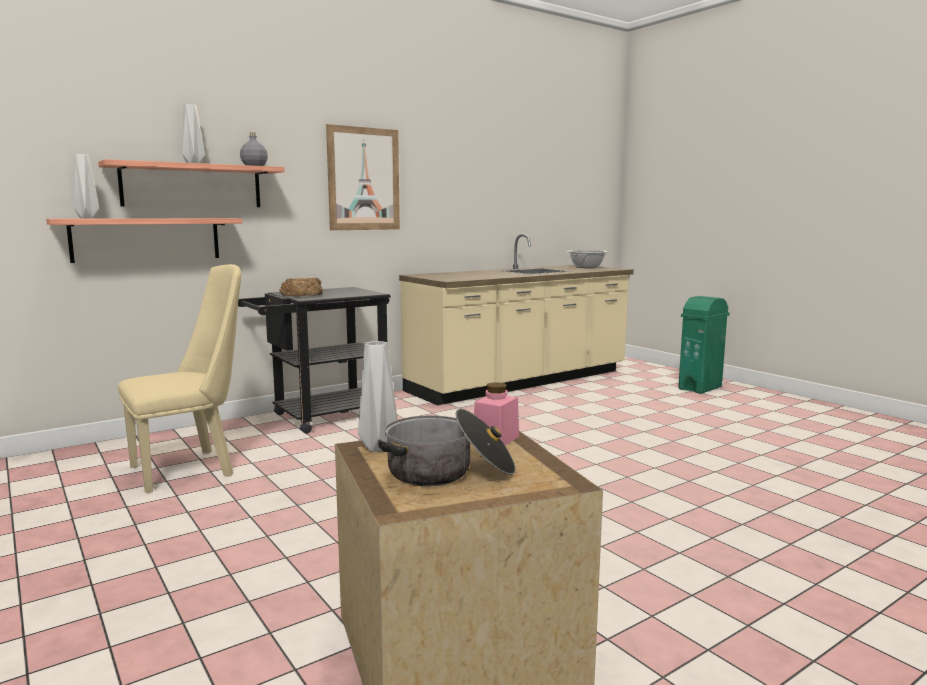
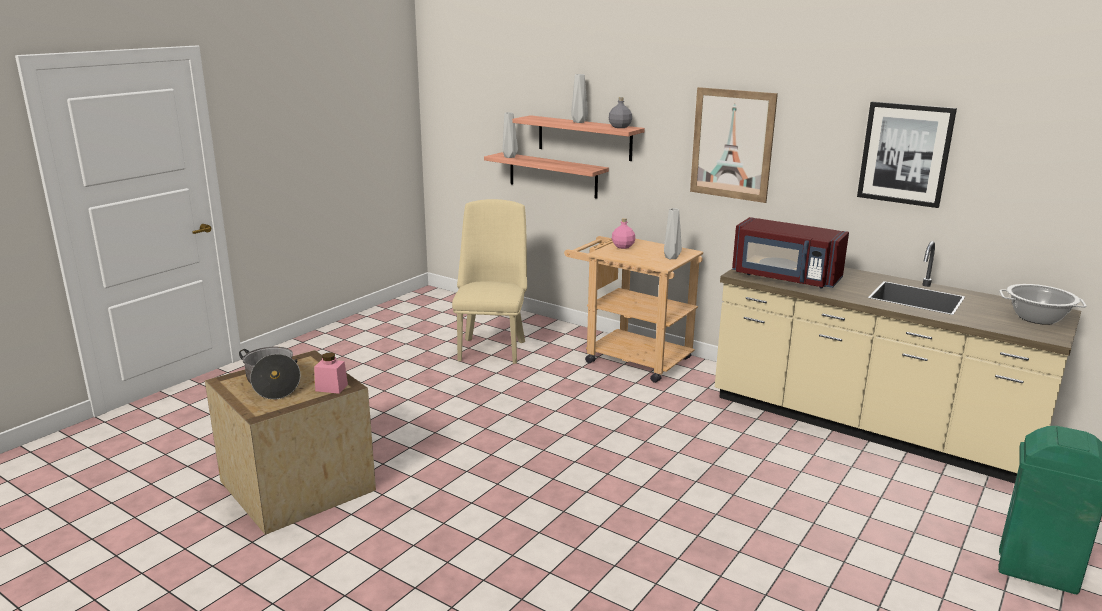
camera: 70 degrees right, 10 degrees up
(191, 468) = (492, 348): beige chair -> beige chair turned 120 degrees counterclockwise
(302, 293) = (623, 246): bread -> pink bottle
(321, 417) = (629, 358): black cart -> beige cart
(377, 447) = (309, 360): grey vase -> grey vase (671, 257)
(470, 277) = (785, 278): none -> red microwave
(486, 175) = (905, 154): none -> picture

